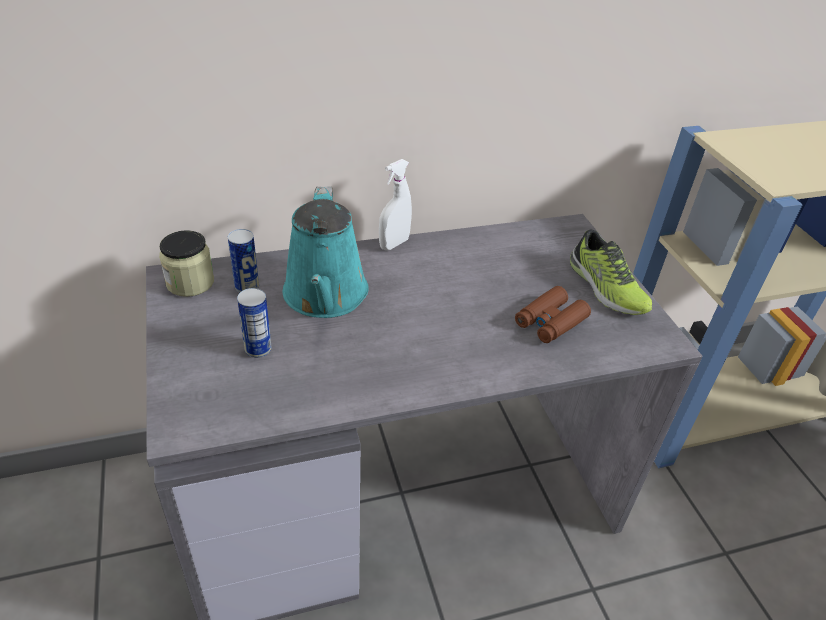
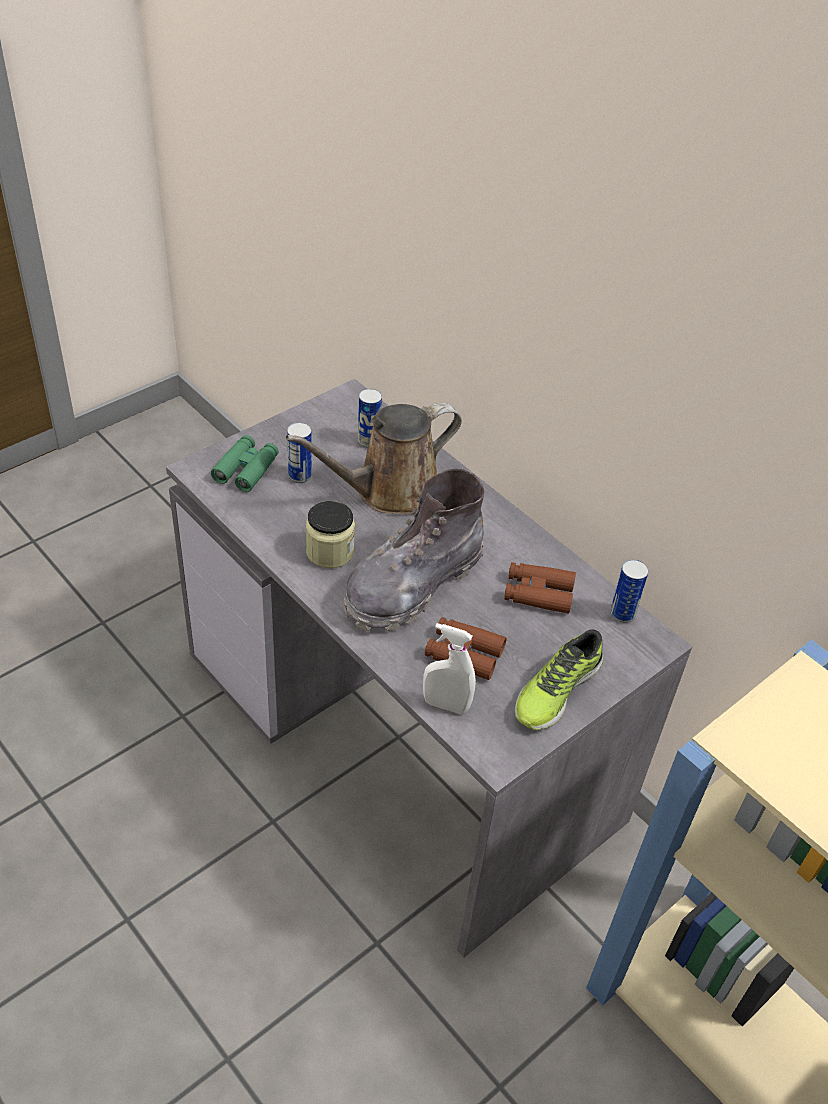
camera: 65 degrees right, 5 degrees up
(190, 282) = (351, 409): jar -> jar (330, 552)
(213, 387) = (246, 469): none -> green binoculars
(325, 297) = (389, 491): turquoise watering can -> brown watering can
(394, 244) = (501, 509): white spray bottle -> white spray bottle (446, 705)
(455, 324) = (412, 585): none -> grey boot
(500, 260) = (538, 593): none -> brown binoculars
(540, 229) = (622, 614): none -> can

